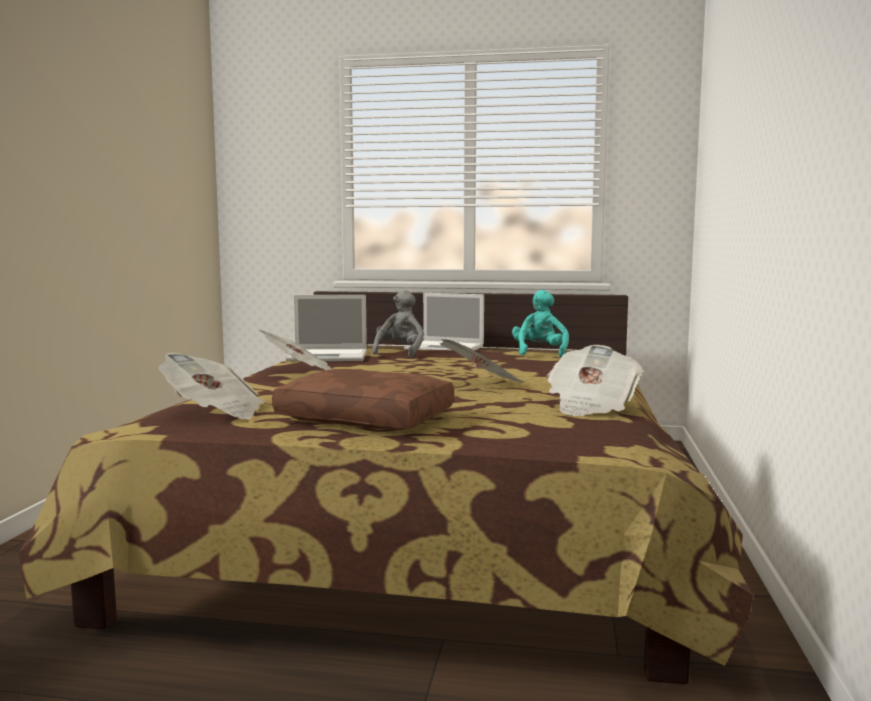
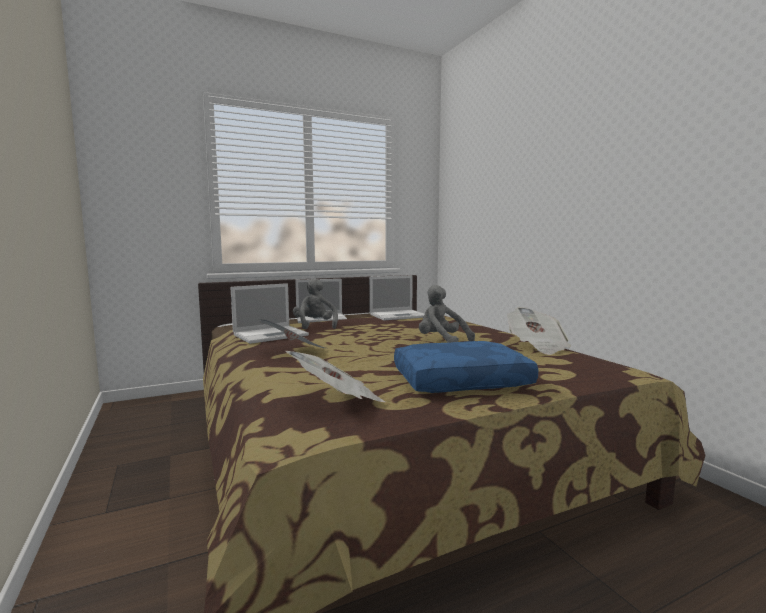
camera: 35 degrees left, 0 degrees up
(368, 418) = (461, 380): brown pillow -> blue pillow
(482, 384) = (441, 341): newspaper -> grey plush toy
(539, 353) = (399, 315): turquoise plush toy -> laptop

